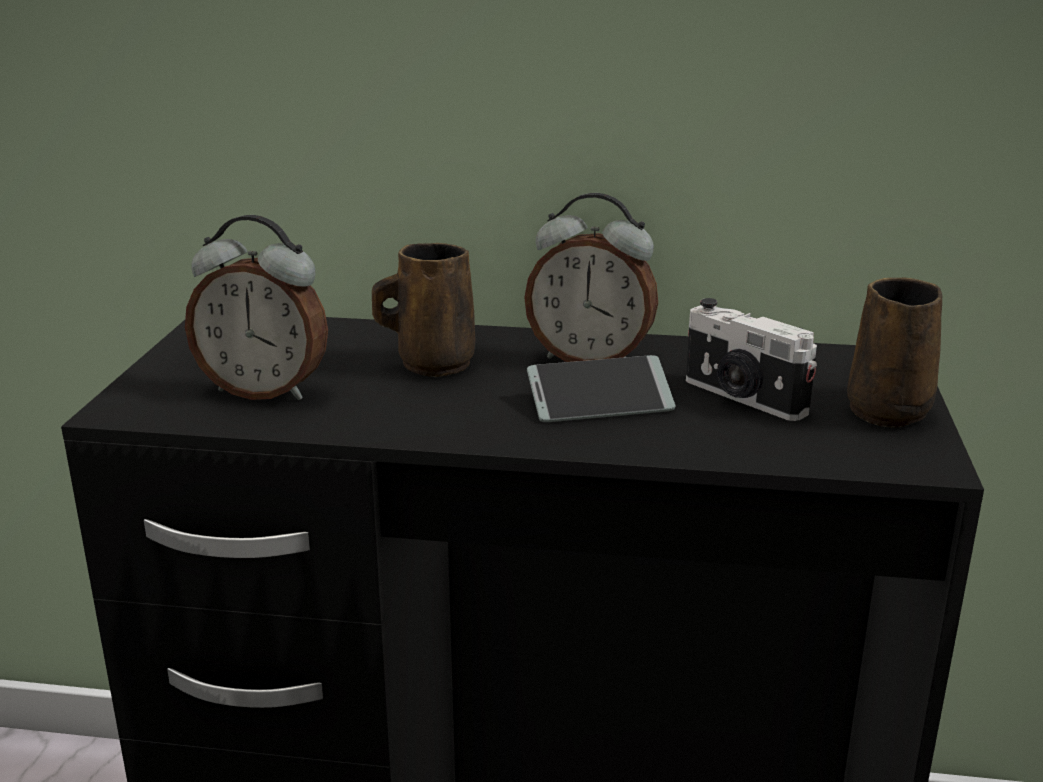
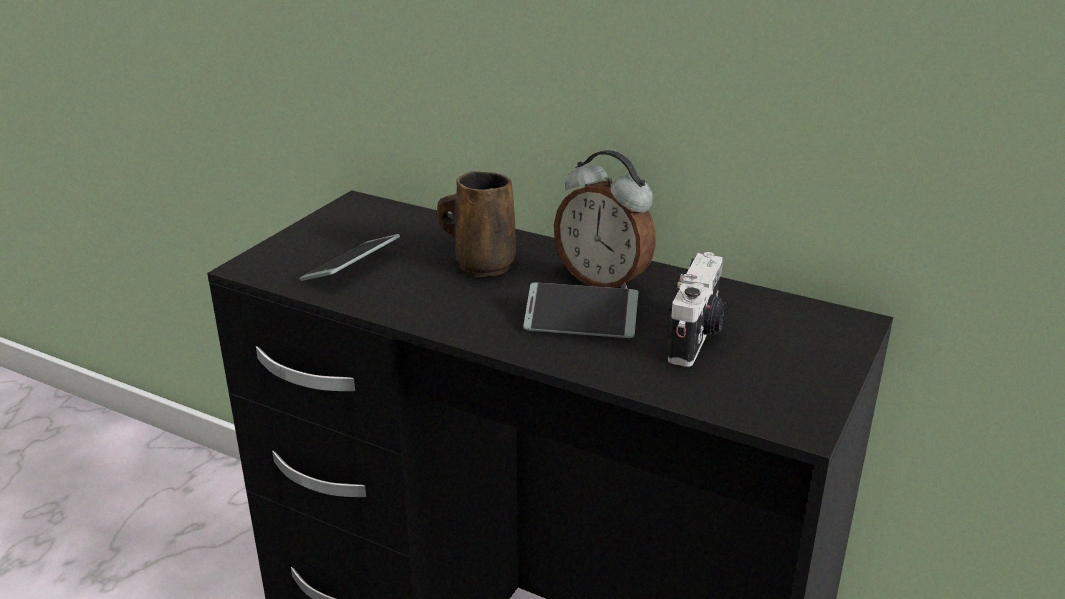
camera: 20 degrees right, 5 degrees up
(265, 391) = (351, 267): alarm clock -> phone
(742, 398) = (696, 337): camera -> camera turned 135 degrees counterclockwise
(889, 410) = (811, 371): brown mug -> none

